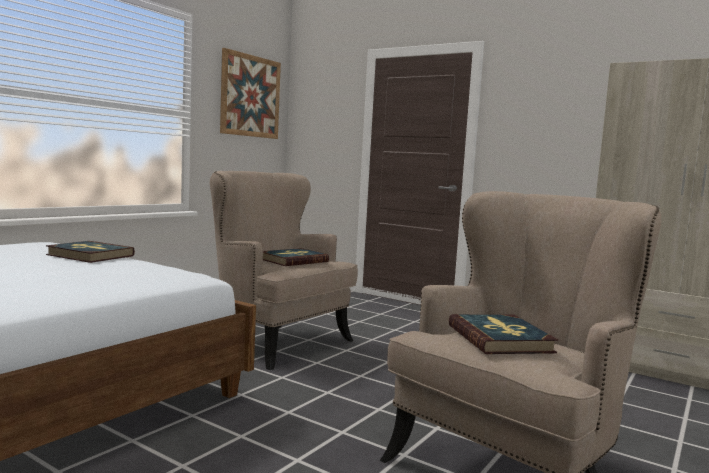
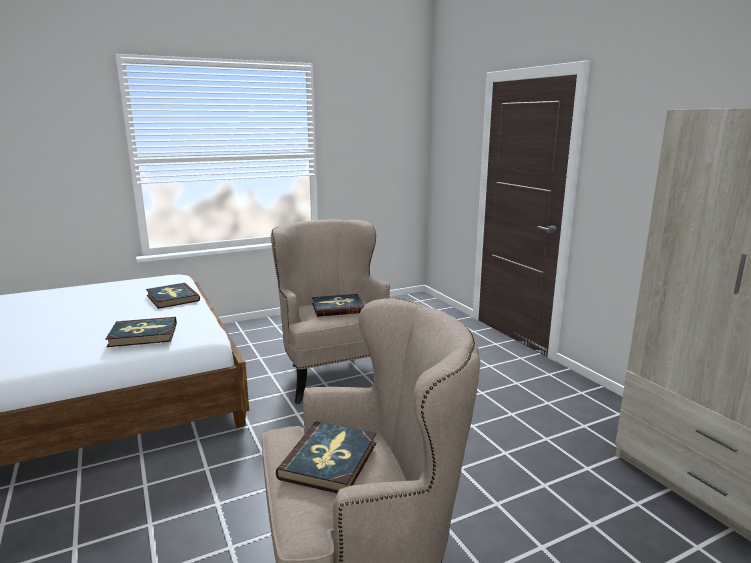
camera: 30 degrees right, 10 degrees up
(128, 277) = (143, 335): none -> book
(250, 96) = (381, 127): picture -> none

